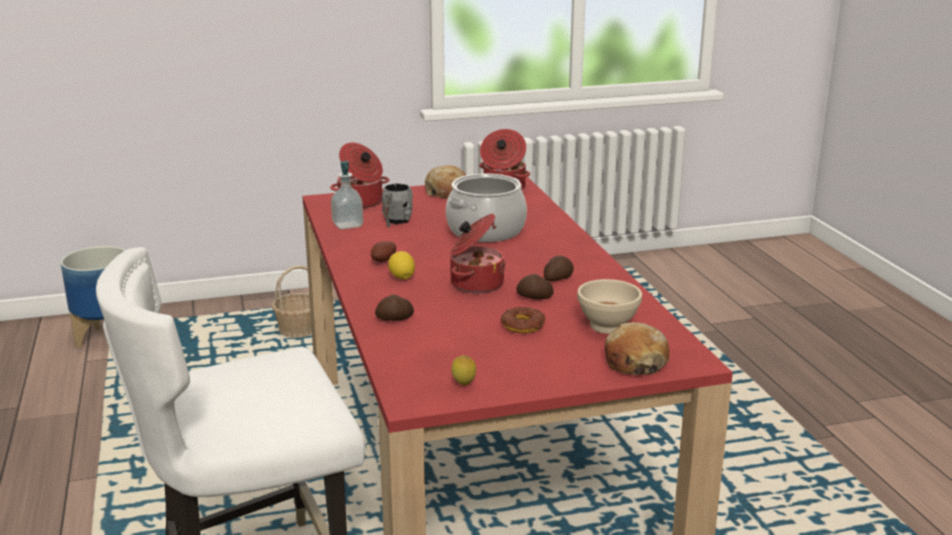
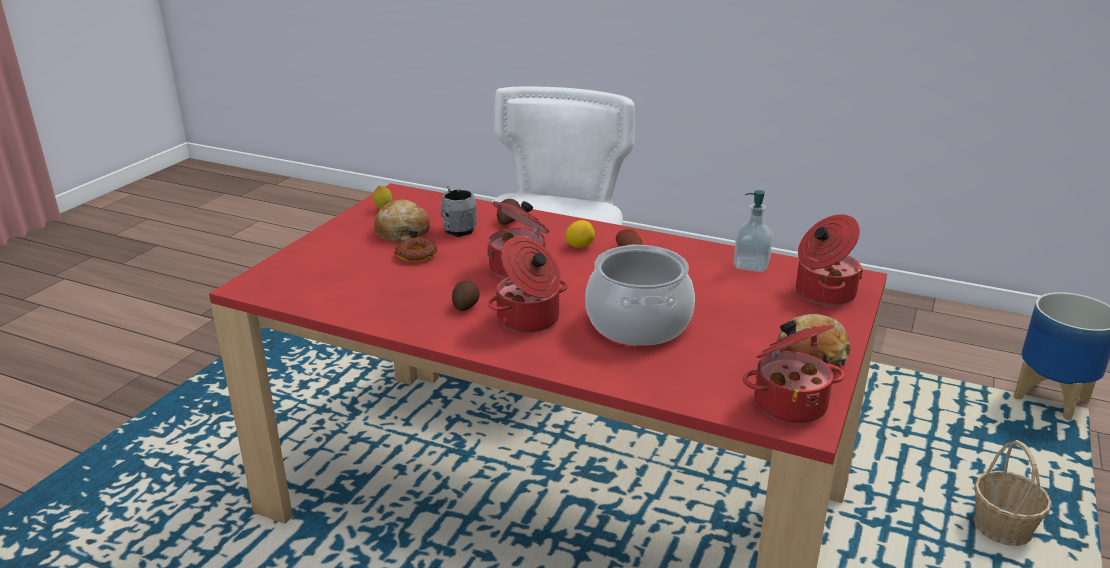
camera: 130 degrees right, 5 degrees up
(395, 221) = (733, 289): grey mug -> grey mug (458, 228)
(534, 298) = (450, 279): potato -> none
(538, 256) = (529, 320): none -> cooking pot
(608, 325) = (352, 284): beige bowl -> none
(635, 361) = (293, 267): bread -> bread (402, 232)

